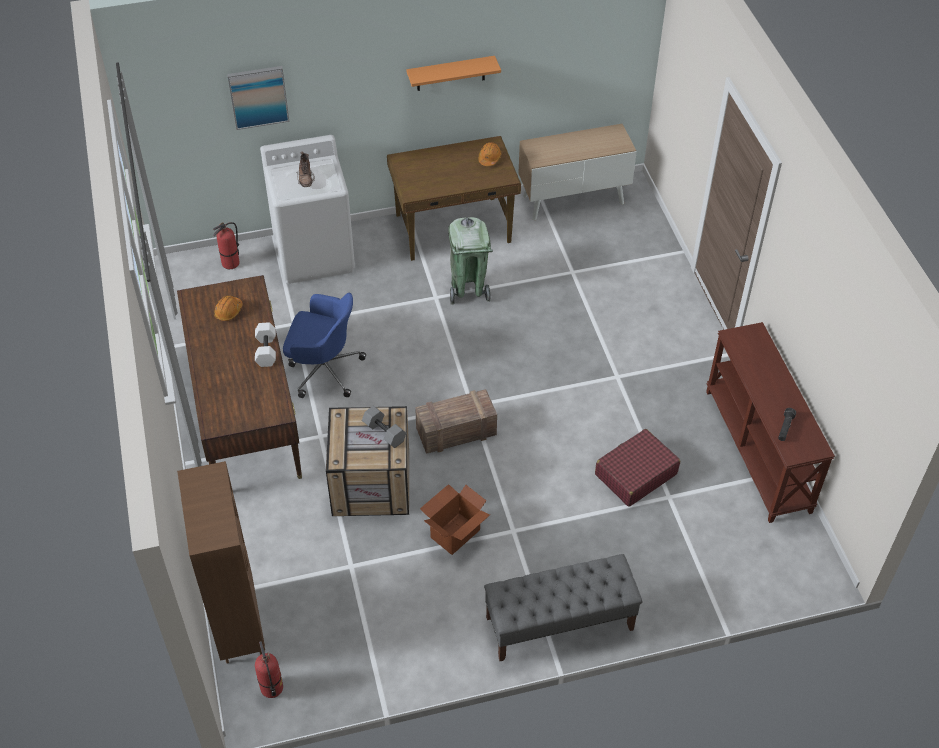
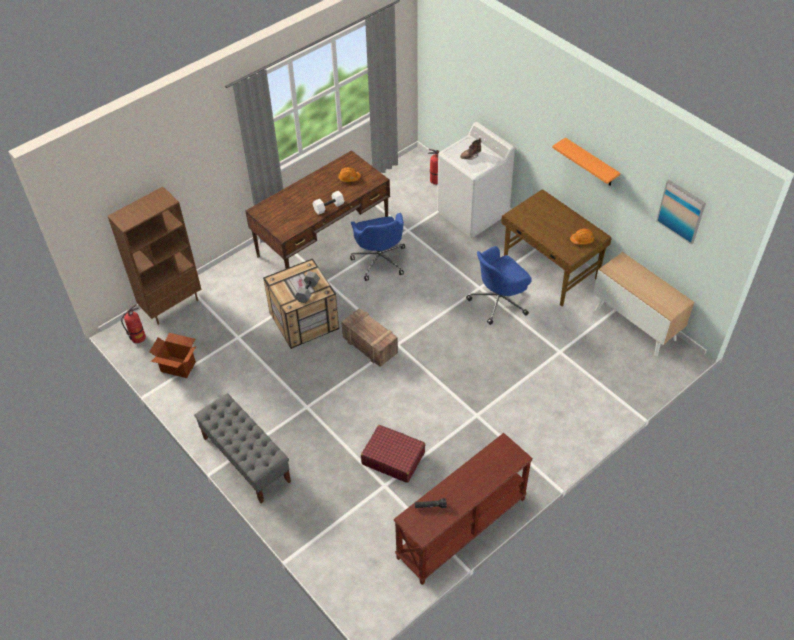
camera: 65 degrees right, 0 degrees up
(258, 97) = (483, 87): picture -> picture (681, 211)
(454, 533) = (288, 377): cardboard box -> cardboard box (178, 366)
(468, 289) = (499, 301): green trash can -> blue office chair

